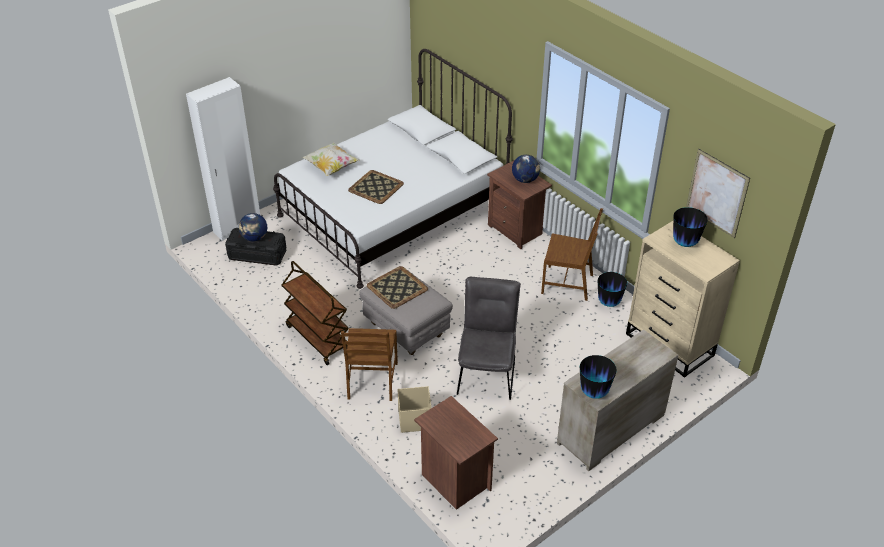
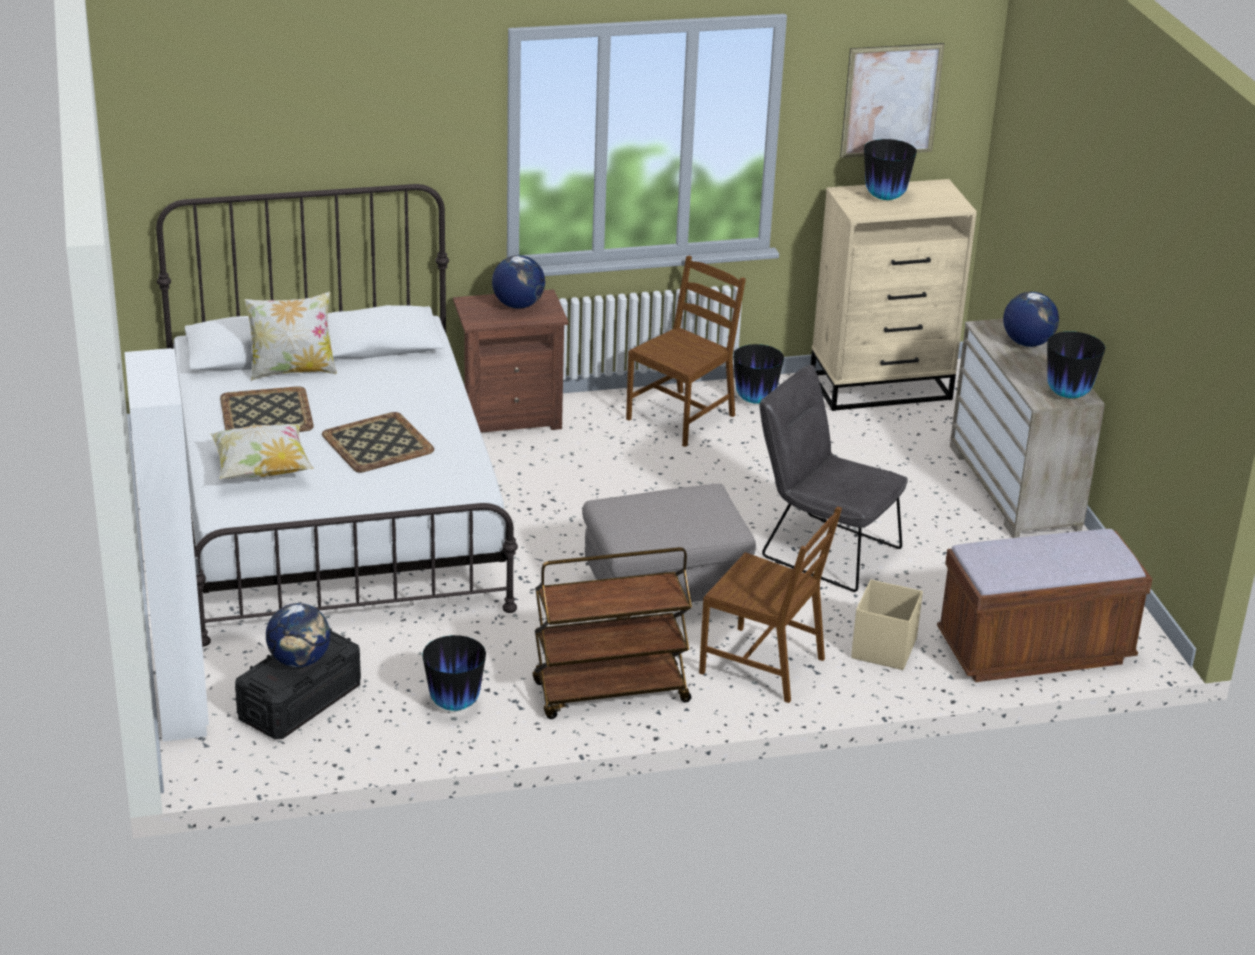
camera: 65 degrees left, 10 degrees down
(281, 296) = (454, 704): none -> vase
(396, 287) = (647, 517): tray -> tray (265, 413)
(416, 144) = (292, 371): none -> pillow
(454, 481) = (1034, 651): brown nightstand -> brown bench
(641, 360) = (1027, 343): none -> globe

